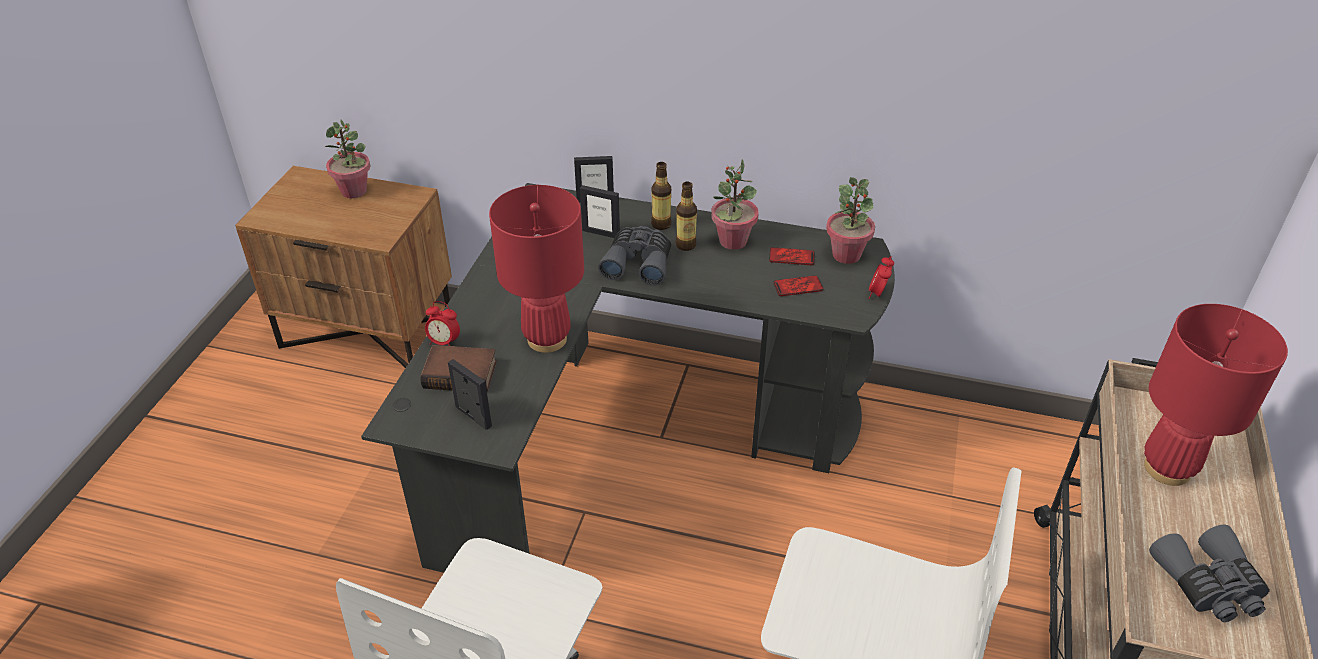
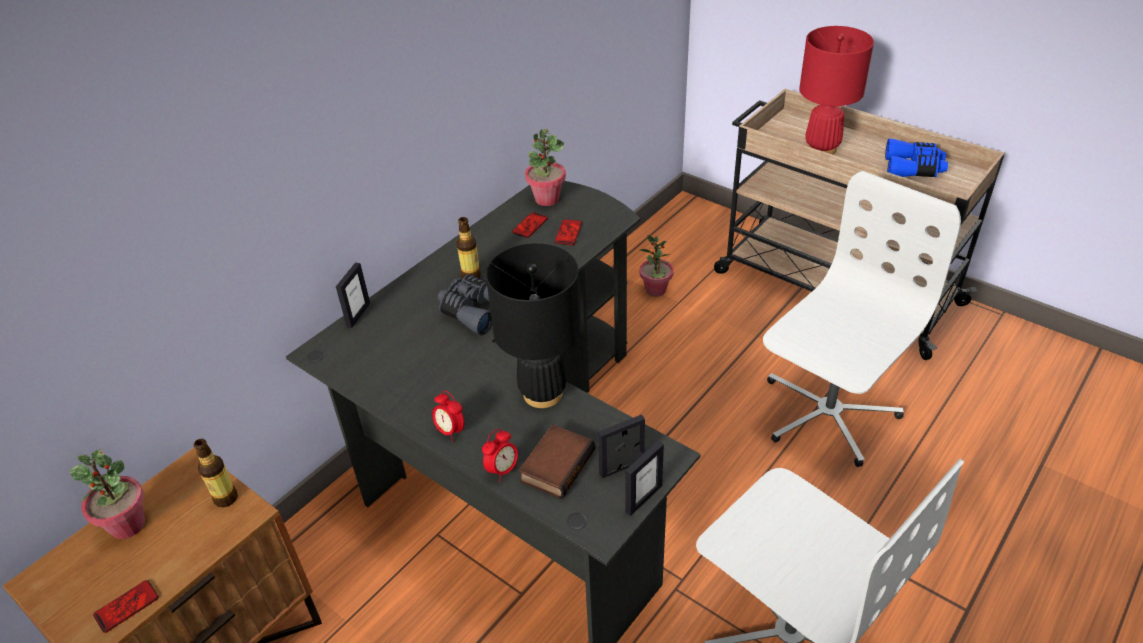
camera: 65 degrees left, 0 degrees up
(287, 220) = (126, 606): none -> phone
(547, 339) = (543, 393): red table lamp -> black table lamp
(601, 233) = (413, 323): picture frame -> picture frame (643, 498)
(661, 224) = (430, 283): bottle -> bottle (226, 498)
(732, 241) = (486, 249): potted plant -> potted plant (655, 290)
(878, 294) = (602, 199): alarm clock -> alarm clock (450, 431)
(1208, 585) = (913, 168): grey binoculars -> blue binoculars

